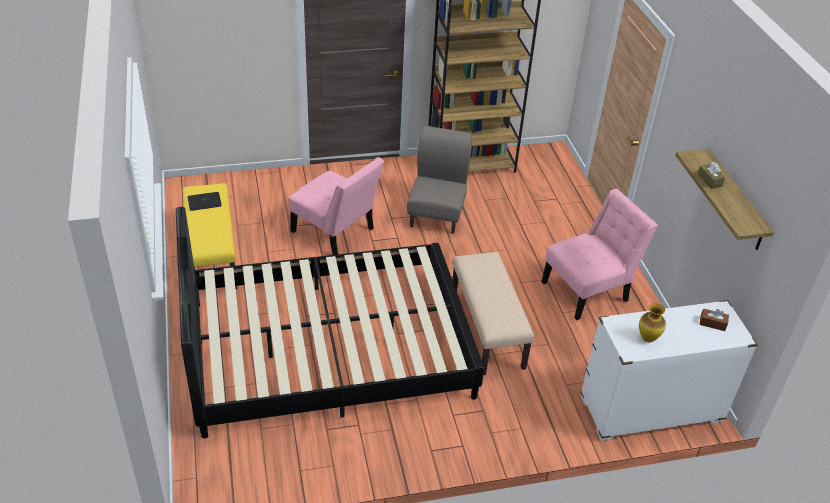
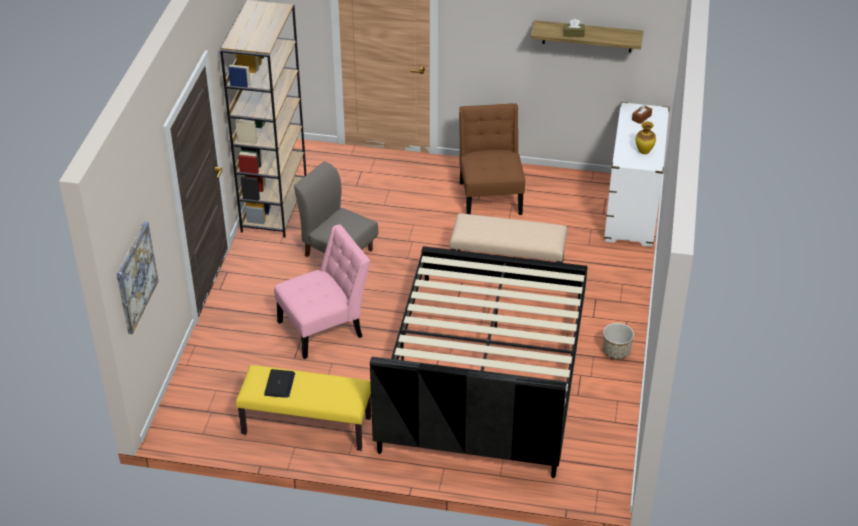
camera: 65 degrees left, 0 degrees up
(188, 46) = (135, 277): none -> picture
(409, 447) = (616, 351): none -> planter
(589, 290) = (490, 195): pink chair -> brown chair

